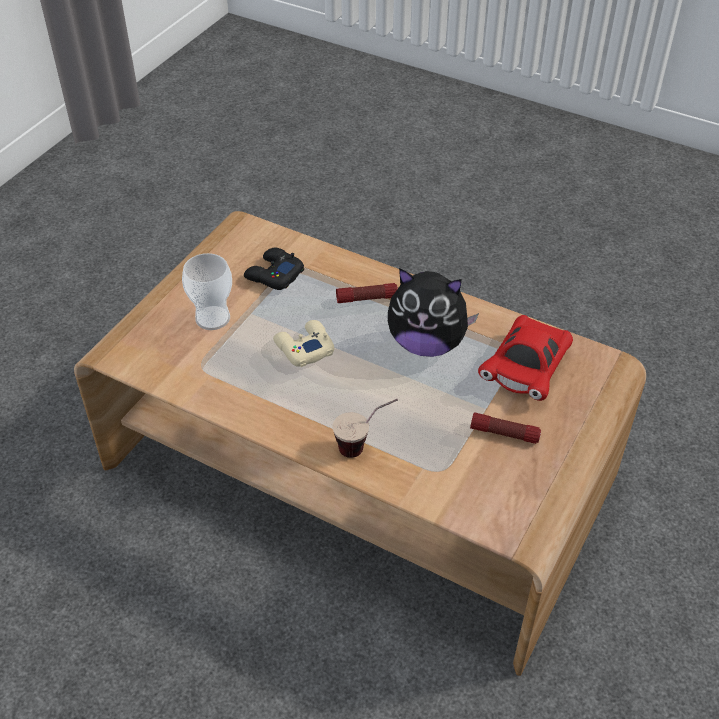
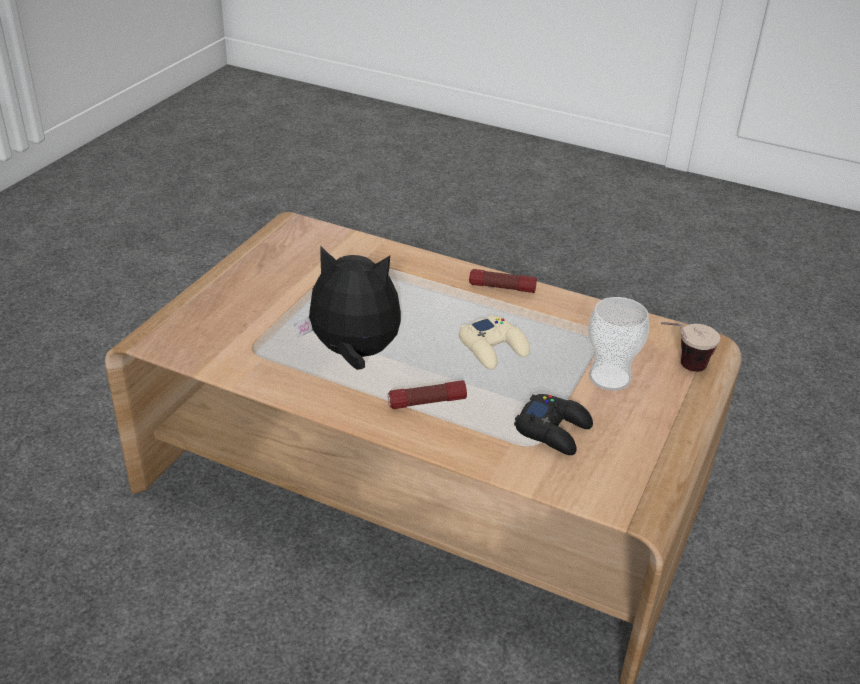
camera: 175 degrees right, 10 degrees down
(365, 445) = (417, 273): cup -> cup (680, 367)
(504, 433) = (283, 281): flashlight -> flashlight (502, 288)
(526, 369) = (246, 331): red toy car -> none

